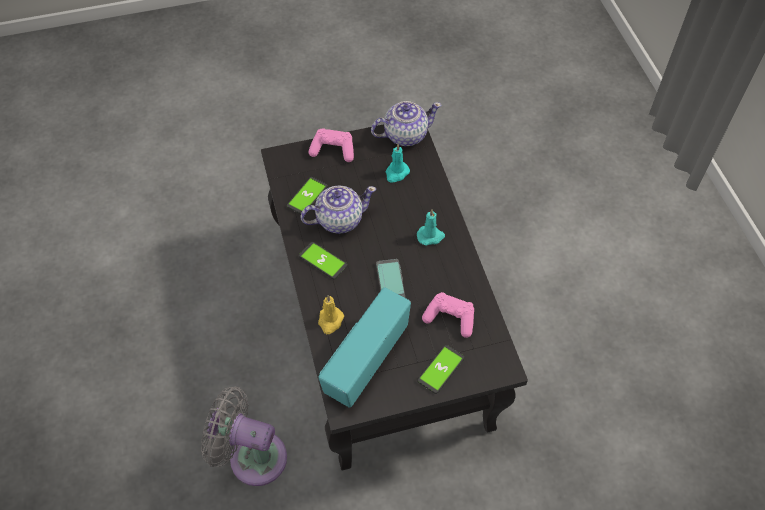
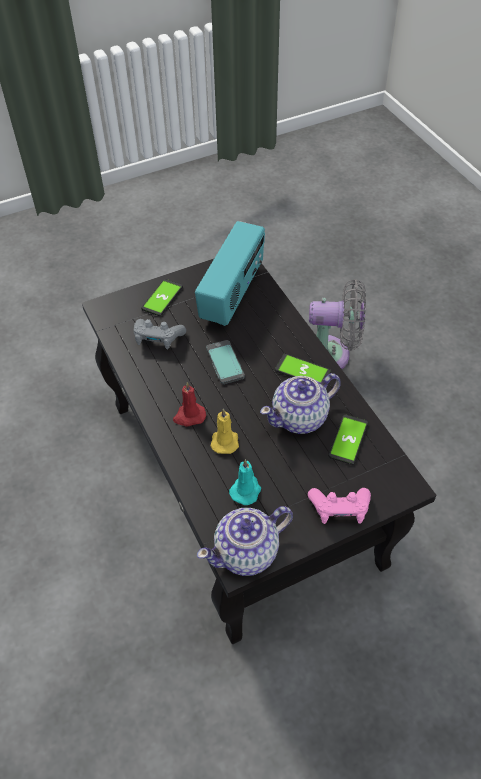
camera: 170 degrees right, 5 degrees down
(330, 321) = (275, 319): yellow candle -> yellow candle (225, 441)
(431, 236) = (189, 416): turquoise candle -> red candle
(450, 318) = (158, 339): pink game controller -> grey game controller

